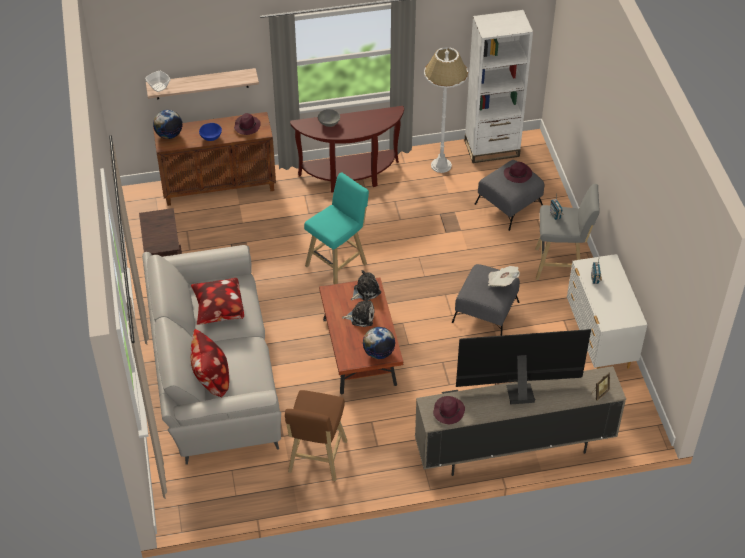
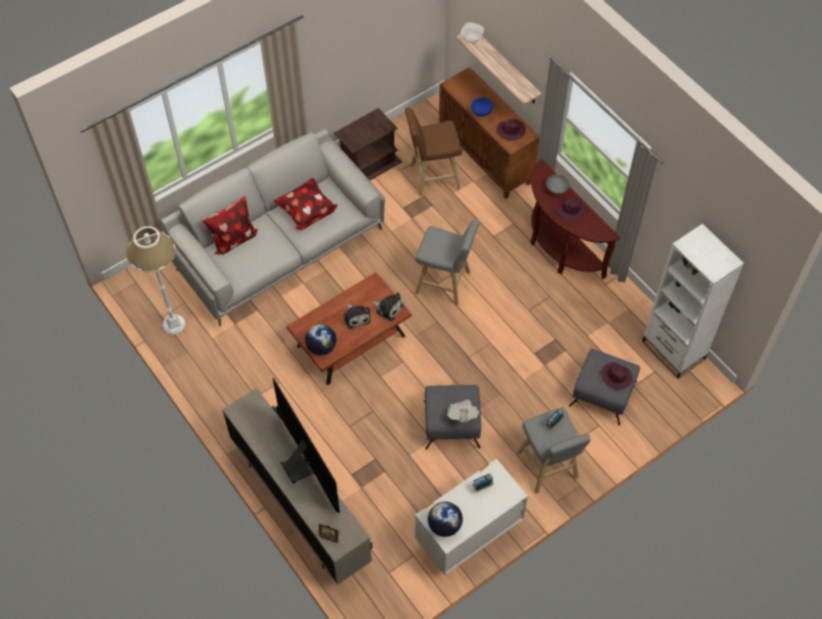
camera: 65 degrees right, 10 degrees up
(169, 135) = (466, 82): globe -> globe (444, 525)
(316, 459) = (222, 357): brown stool -> brown stool (432, 177)
(338, 263) = (445, 284): turquoise stool -> grey stool
(441, 165) = (621, 316): white floor lamp -> white floor lamp (174, 324)
(448, 411) = (252, 418): purple hat -> purple hat (571, 209)

